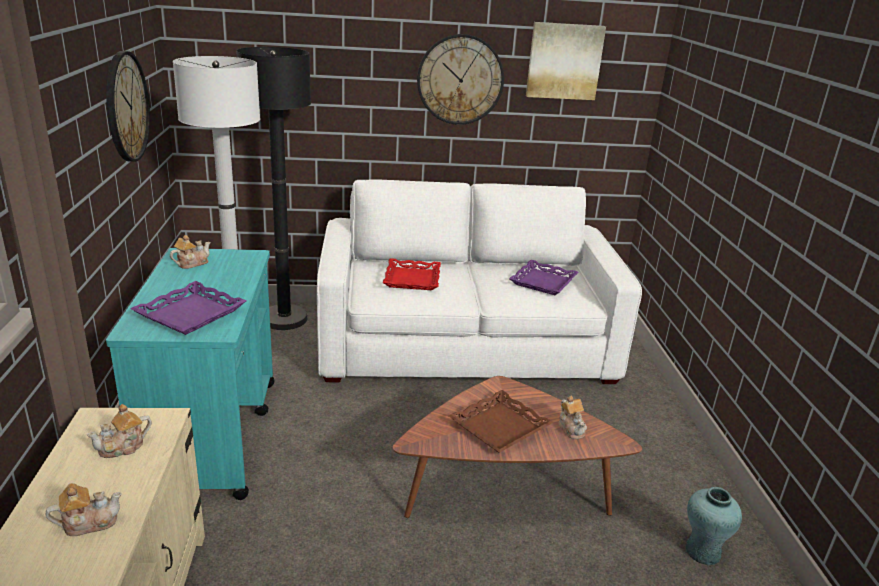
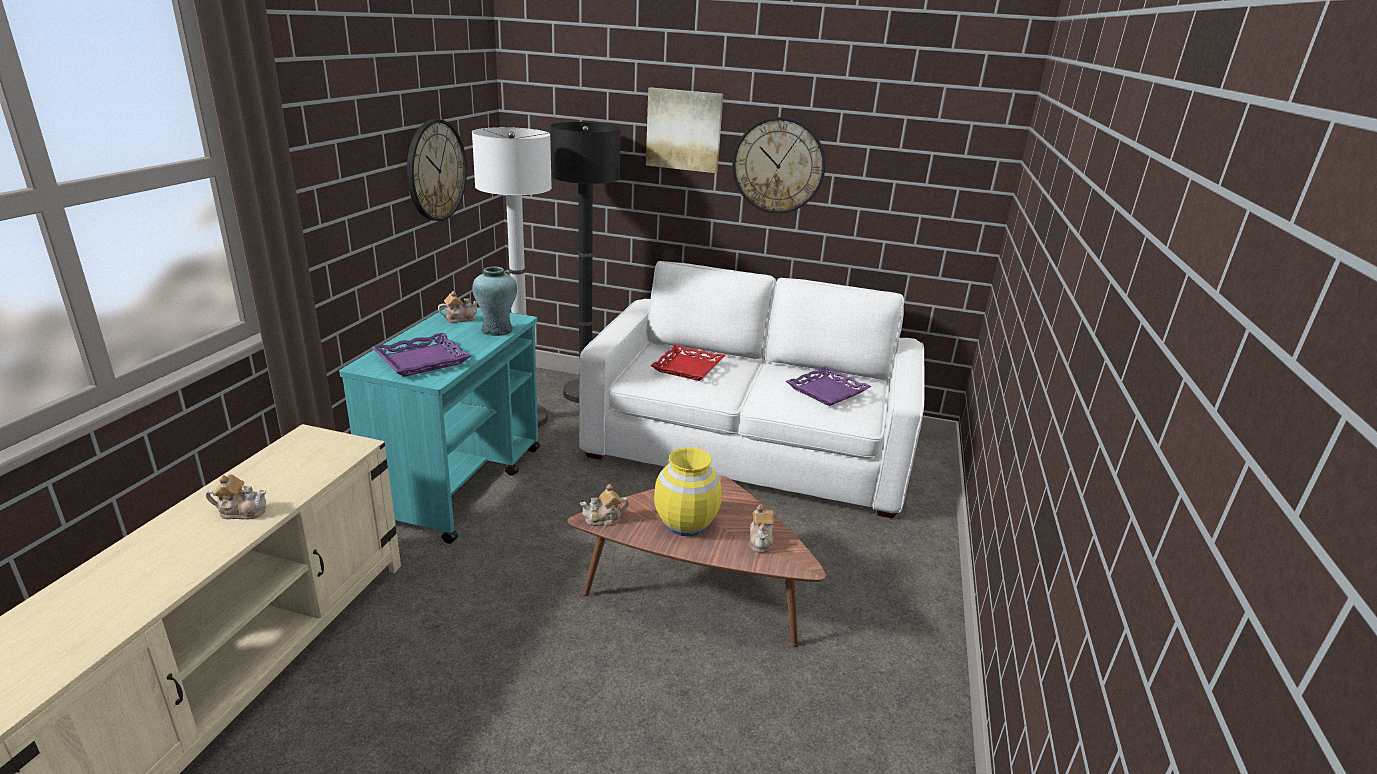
camera: 20 degrees right, 0 degrees up
(123, 447) = (309, 461): teapot -> teapot (604, 519)
(499, 427) = (685, 523): brown tray -> yellow vase
(564, 61) = (895, 151): picture -> picture (684, 130)
(702, 551) = (876, 710): turquoise vase -> turquoise vase (496, 330)

